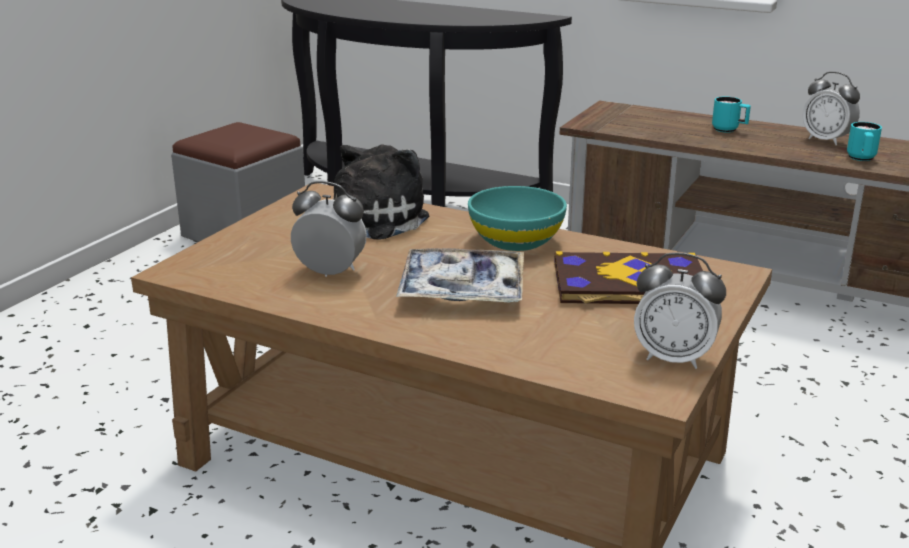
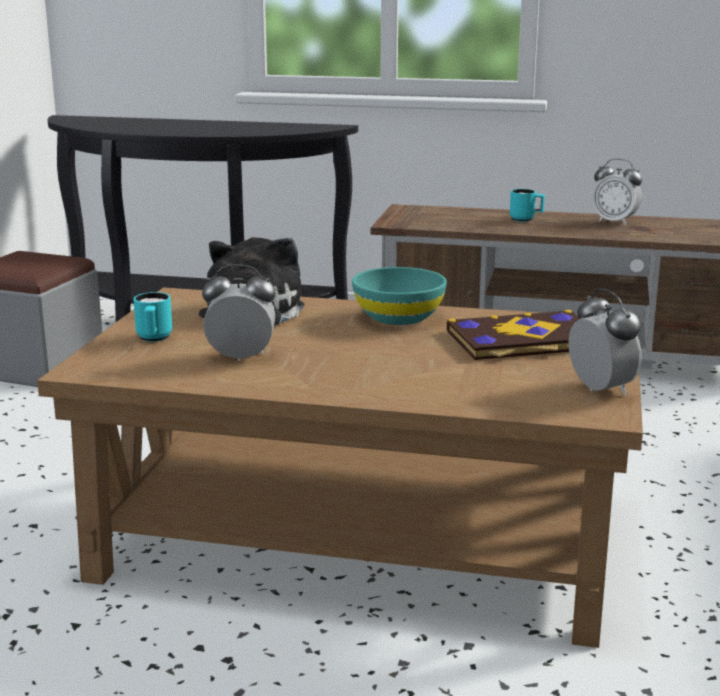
camera: 15 degrees left, 5 degrees down
(462, 289) = (377, 358): tray -> none
(673, 358) = (601, 389): alarm clock -> alarm clock turned 120 degrees counterclockwise
(861, 159) = (653, 234): turquoise mug -> turquoise mug (154, 339)

